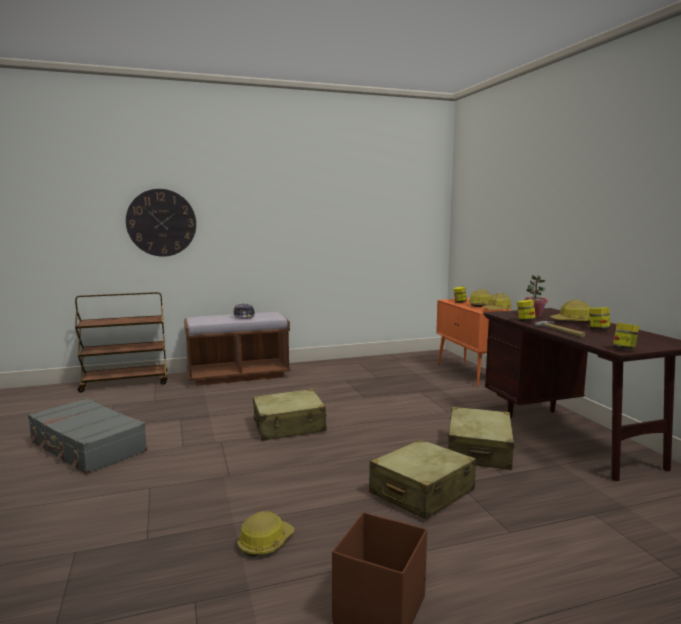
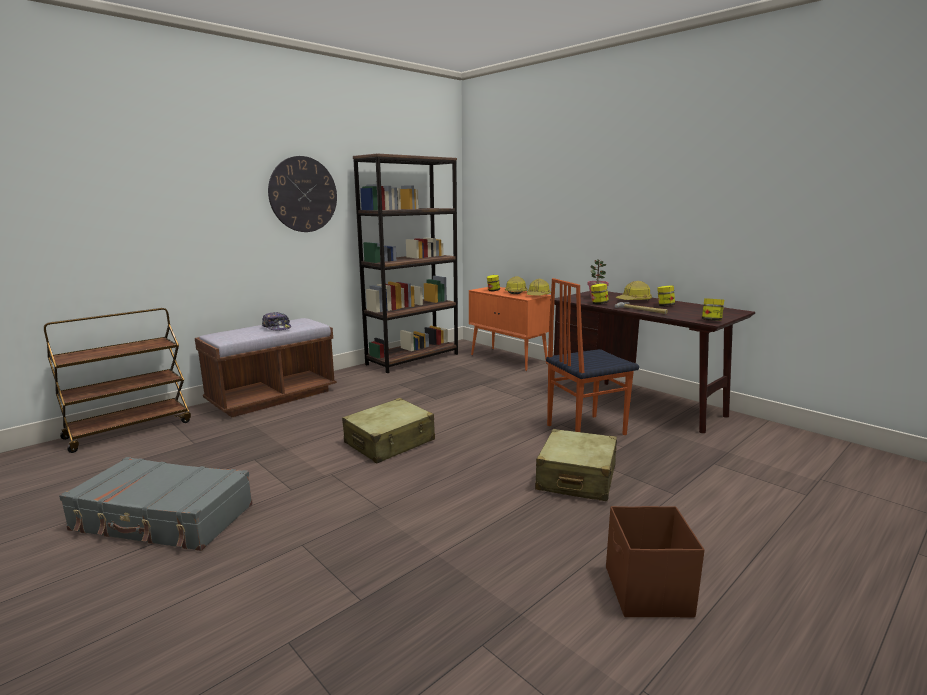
camera: 25 degrees left, 5 degrees up
(161, 222) = (152, 216): wall clock -> wall clock (303, 194)
(265, 542) = (489, 564): hard hat -> none
(380, 361) = (413, 359): none -> brown bookcase
(479, 450) = (584, 429): beige suitcase -> chair

